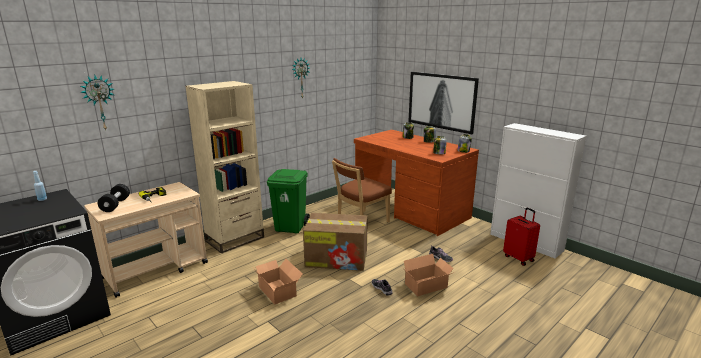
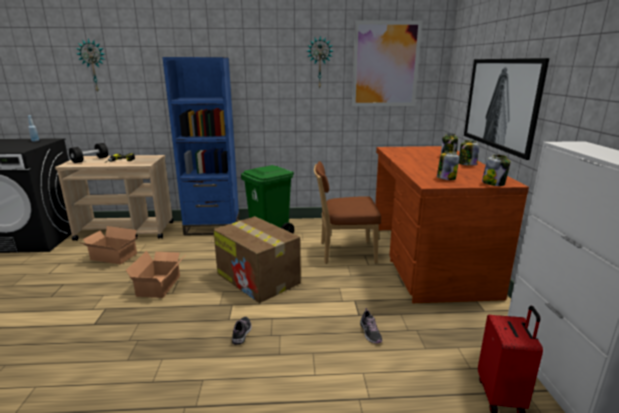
camera: 40 degrees right, 0 degrees up
(235, 239) = (212, 227): beige bookcase -> blue bookcase
(341, 75) = (385, 64): none -> picture
(427, 286) = (294, 359): cardboard box -> cardboard box (113, 257)

